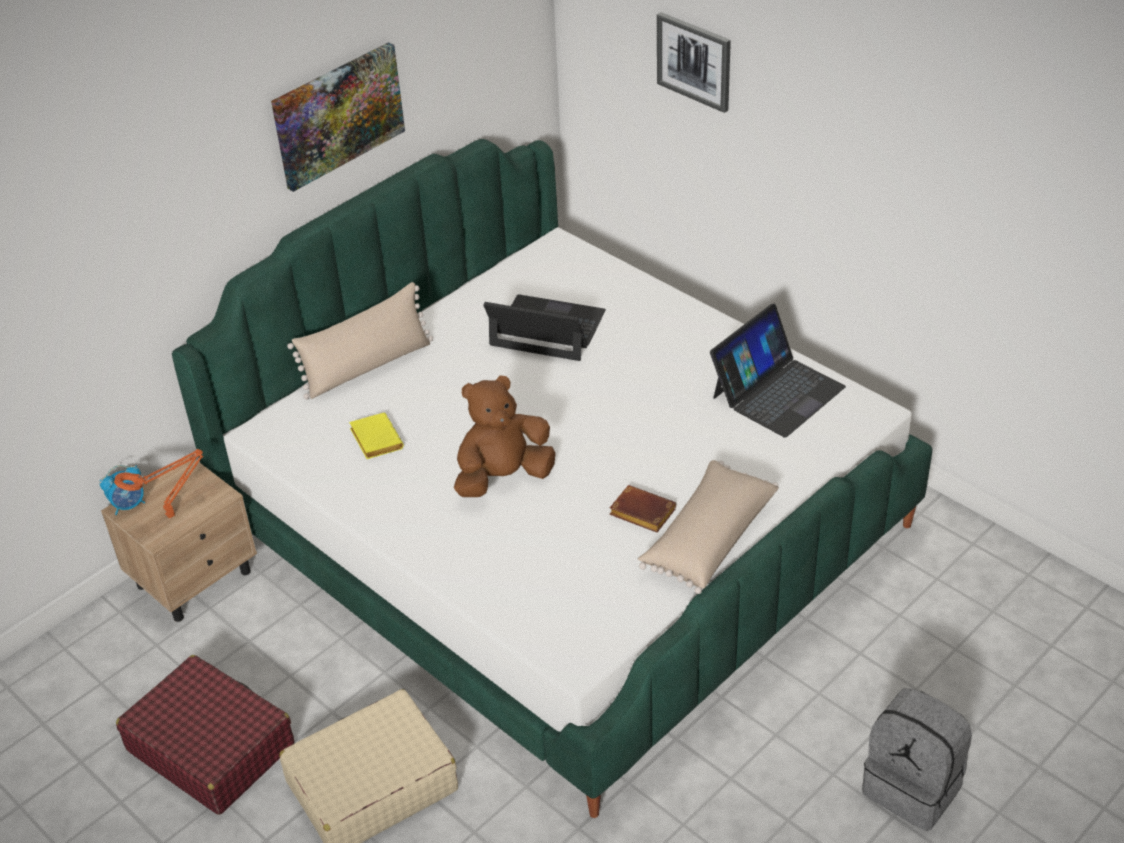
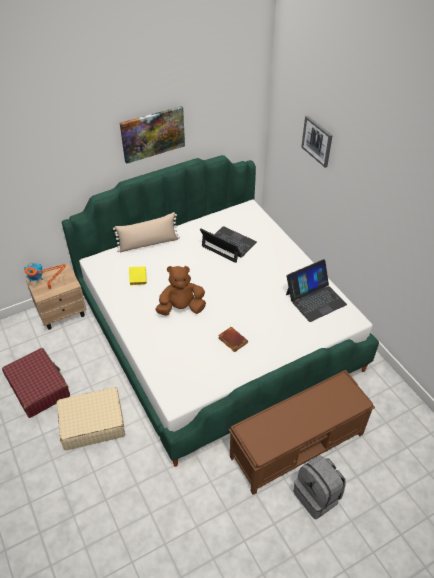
camera: 15 degrees right, 5 degrees up
(707, 538) = (255, 361): beige pillow -> none
(834, 702) = (298, 445): none -> brown bench

